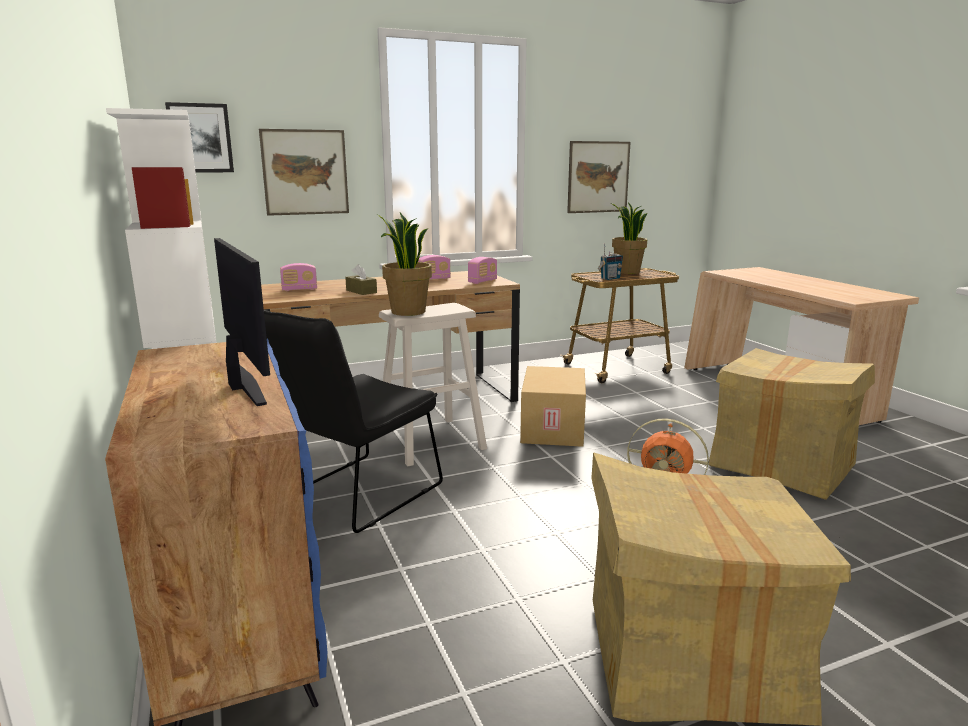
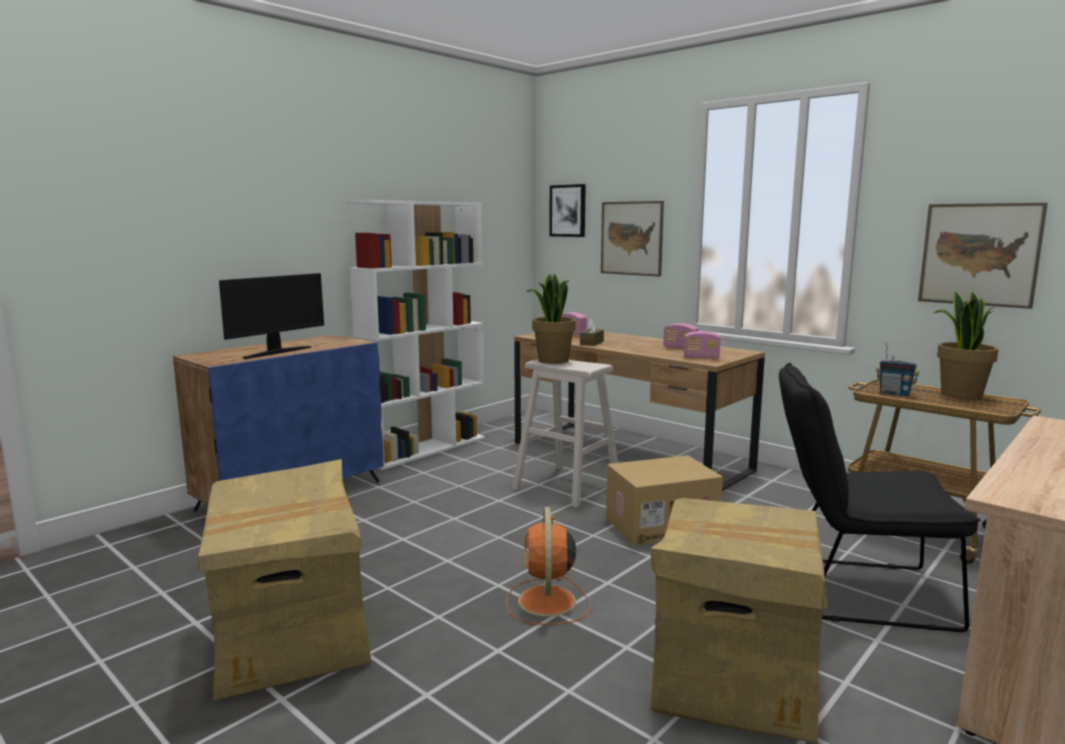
camera: 65 degrees right, 5 degrees down
(353, 496) = (449, 484): black chair -> black chair (854, 591)

